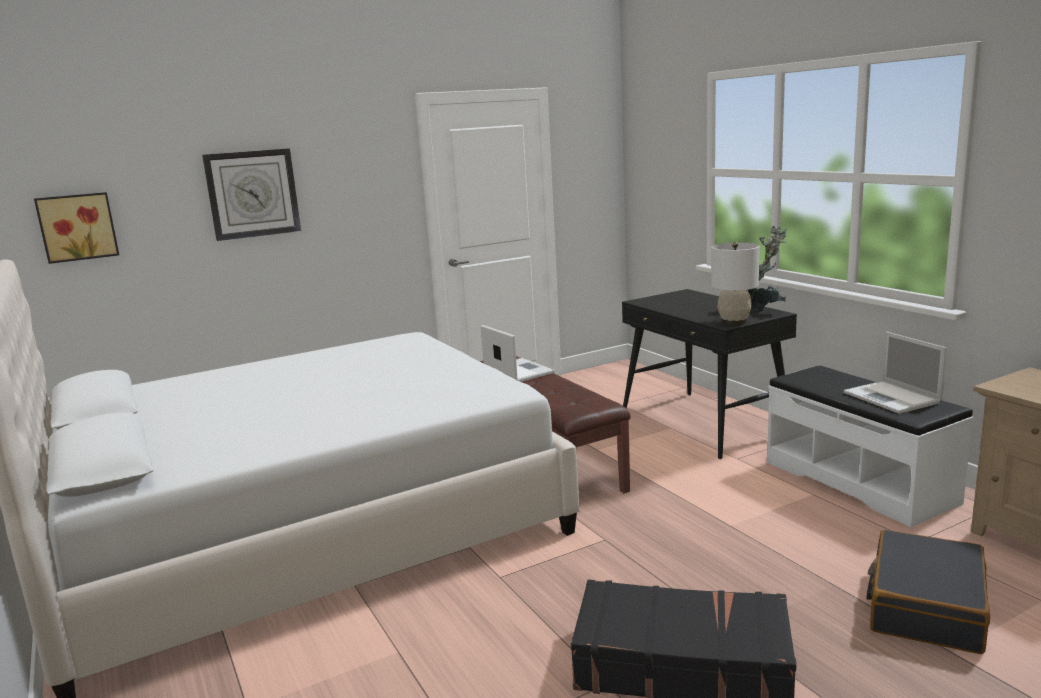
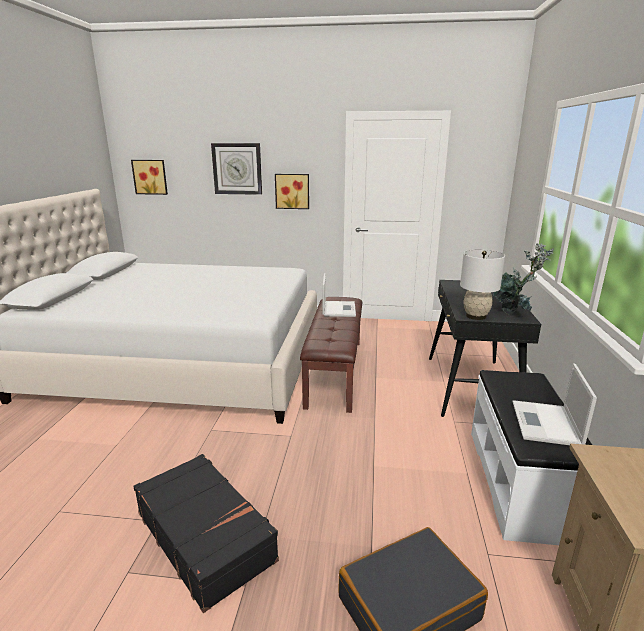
camera: 35 degrees right, 5 degrees up
(349, 219) = (292, 191): none -> picture

